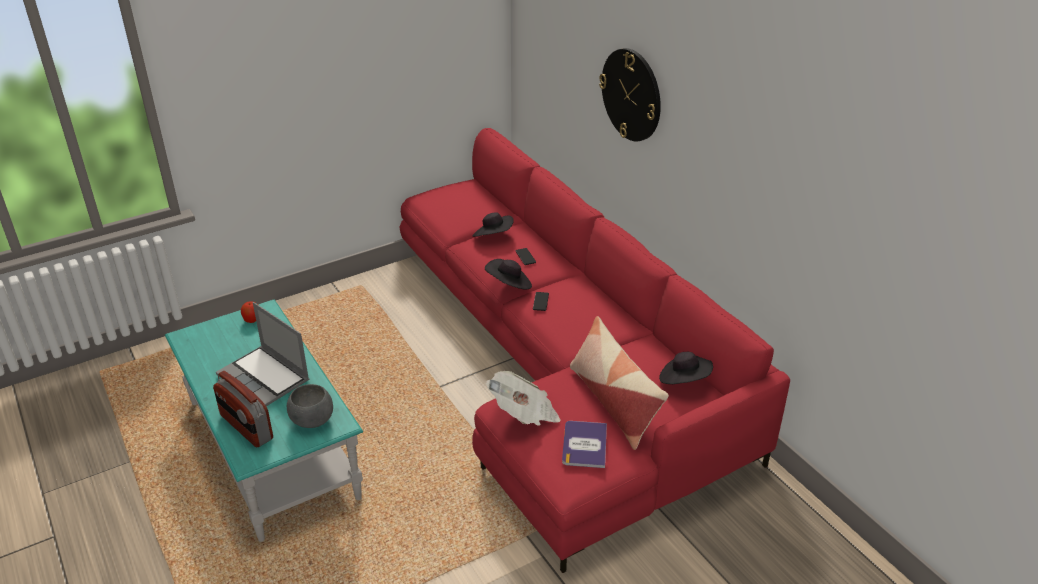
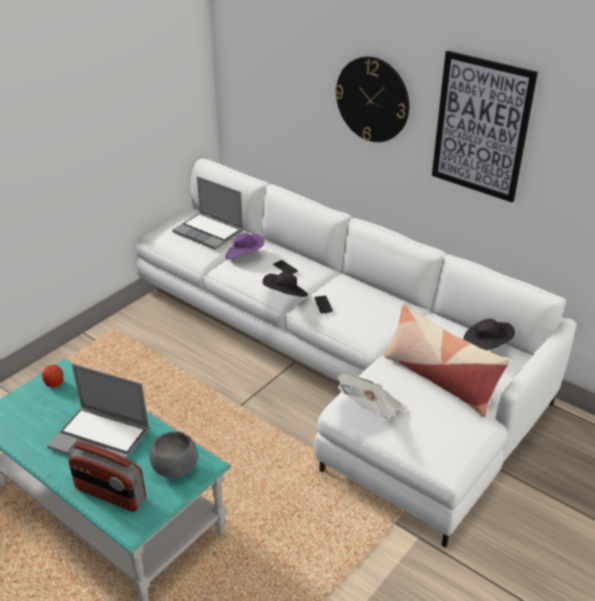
camera: 20 degrees left, 0 degrees up
(472, 206) = (209, 232): none -> laptop
(493, 236) = (244, 256): black hat -> purple hat
(556, 364) = (333, 360): red sofa -> white sofa
(584, 445) = (440, 424): book -> none
(718, 143) = (481, 127): none -> picture

